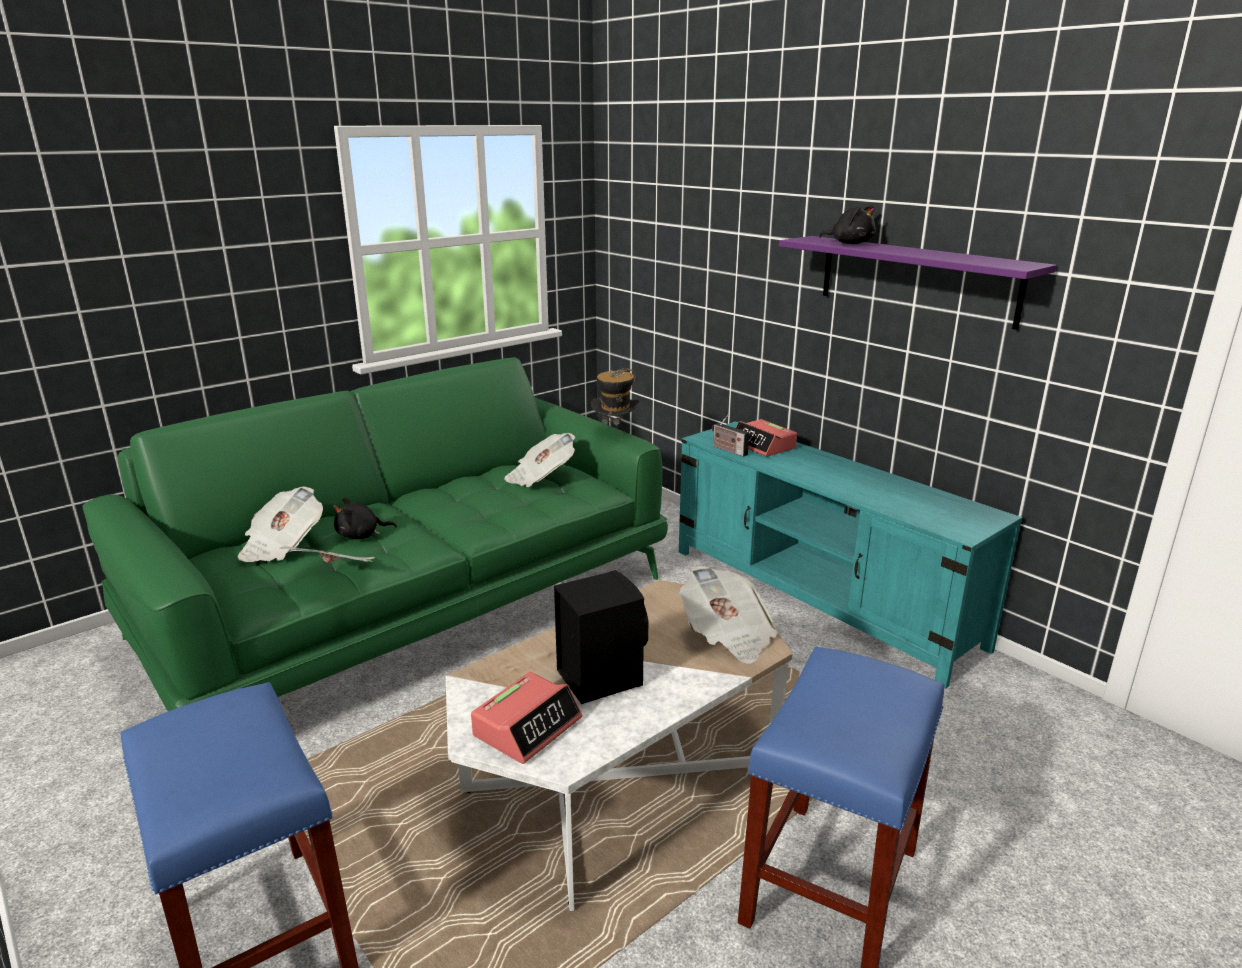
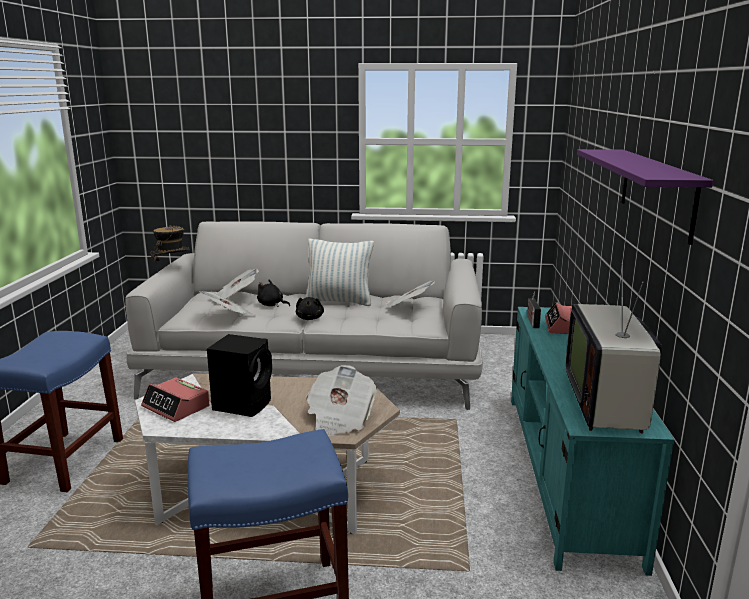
camera: 45 degrees right, 5 degrees down
(413, 606) = (317, 367): green sofa -> white sofa
(441, 498) = (339, 301): none -> pillow
(527, 727) = (176, 407): alarm clock -> alarm clock turned 45 degrees clockwise
(615, 432) = (464, 288): hat -> hat (172, 268)
(849, 243) = (616, 154): black plush toy -> black plush toy (310, 318)
(935, 506) = (609, 403): none -> television

